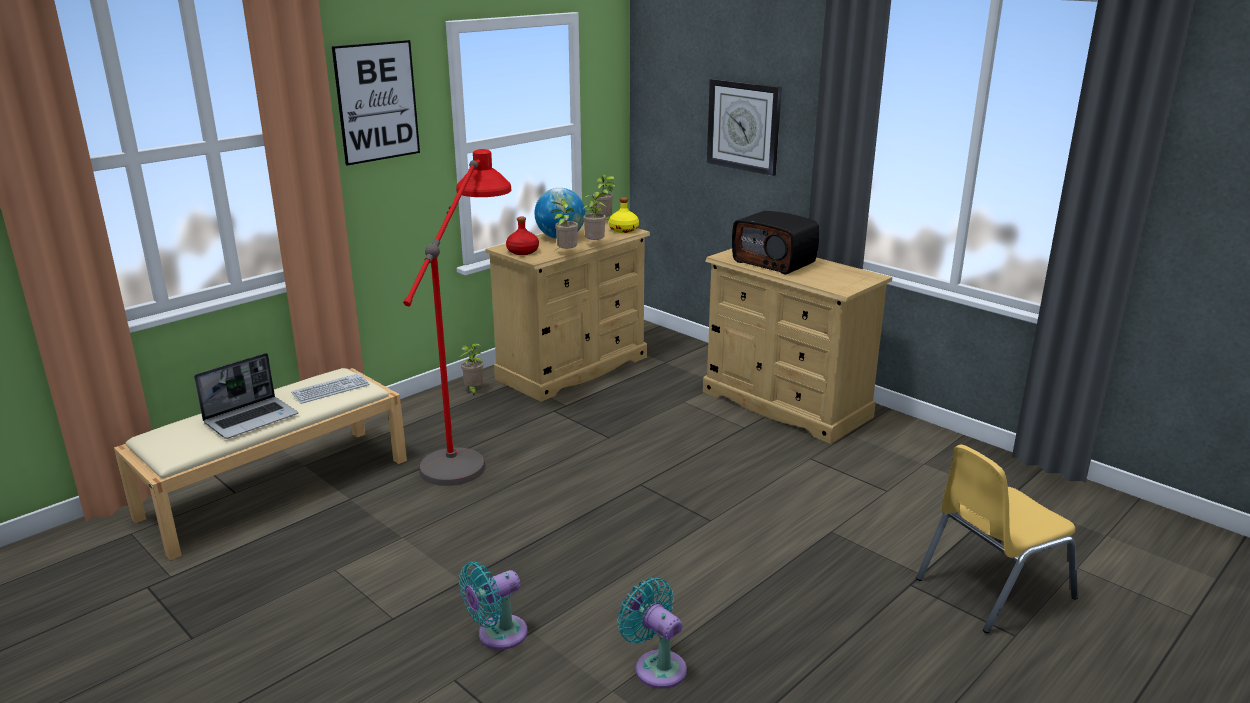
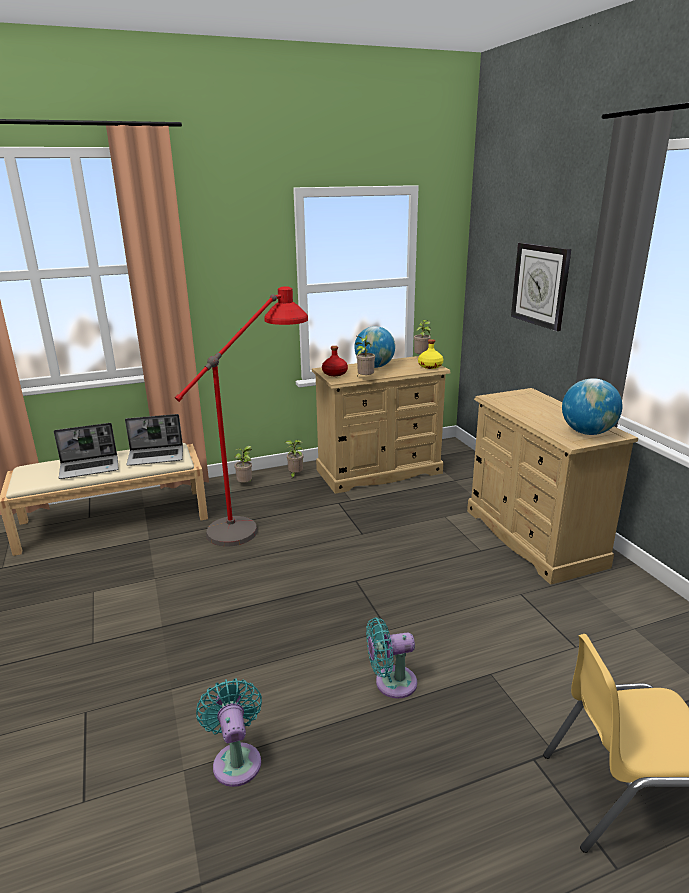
camera: 25 degrees right, 0 degrees up
(331, 389) = (156, 456): keyboard -> laptop
(377, 102) = (230, 247): picture -> none
(497, 635) = (146, 683): turquoise fan -> turquoise fan (391, 683)
(595, 244) = (395, 374): potted plant -> potted plant (245, 484)
(775, 262) = (532, 408): radio -> none
(846, 279) = (587, 432): none -> globe

